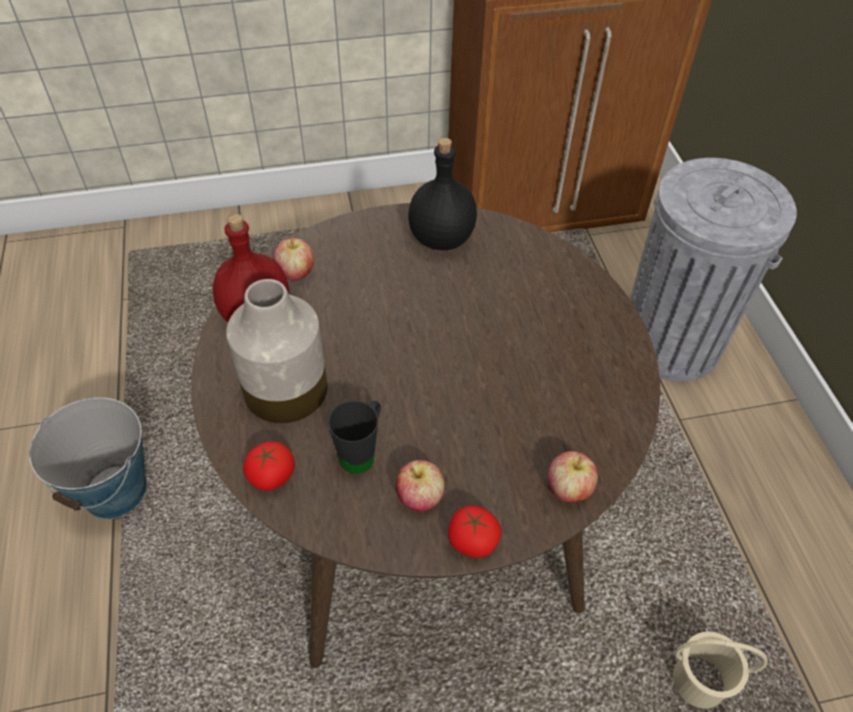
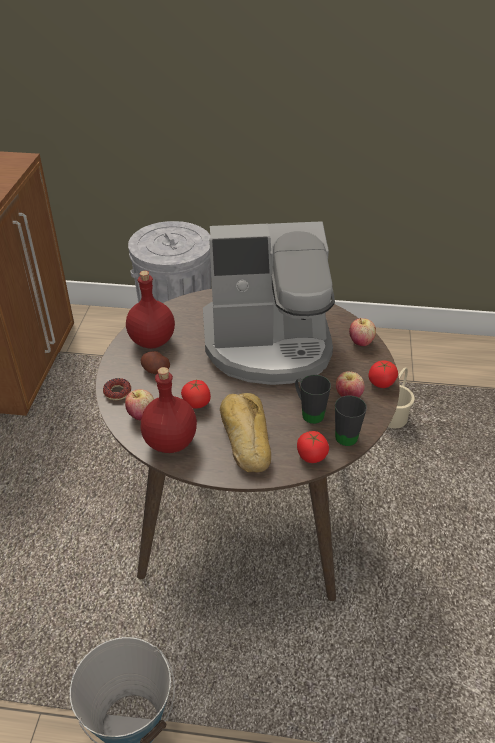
camera: 70 degrees left, 10 degrees down
(286, 388) = (245, 437): beige vase -> bread
(329, 238) = (117, 392): none -> donut
(333, 515) = (348, 433): none -> black mug
(336, 319) = (196, 403): none -> tomato
(384, 260) = (155, 370): none -> potato
(440, 238) = (151, 341): black bottle -> red bottle
(496, 364) = (268, 345): none -> coffee machine

